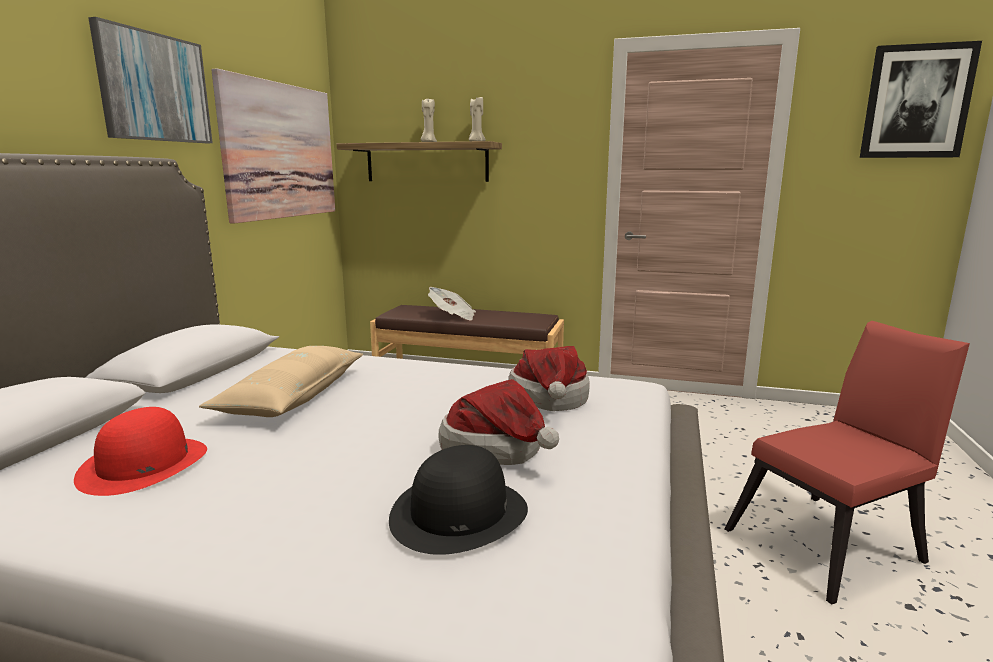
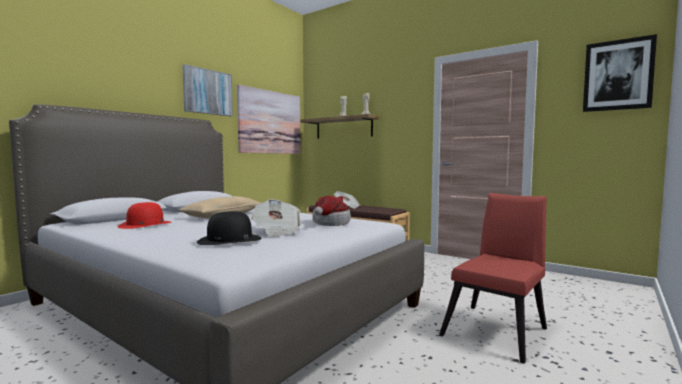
camera: 20 degrees right, 10 degrees down
(498, 451) = (277, 231): hat -> newspaper
(833, 543) = (498, 330): red chair -> red chair turned 45 degrees counterclockwise

